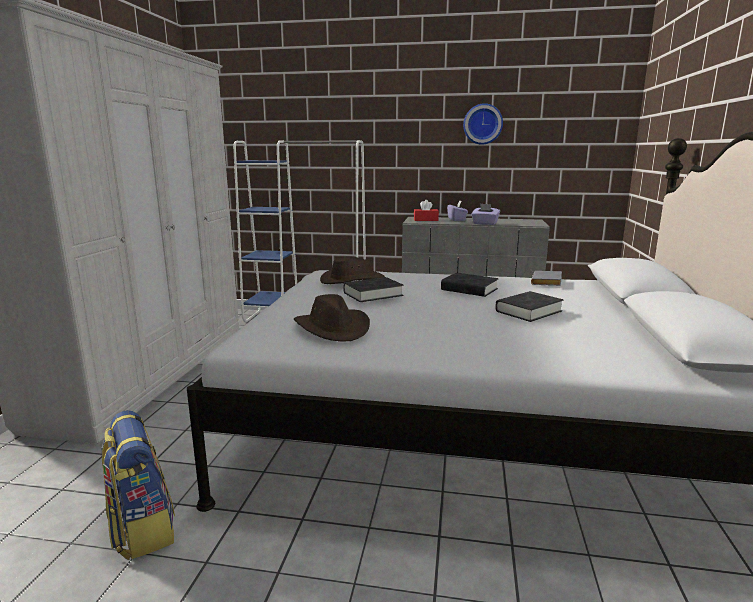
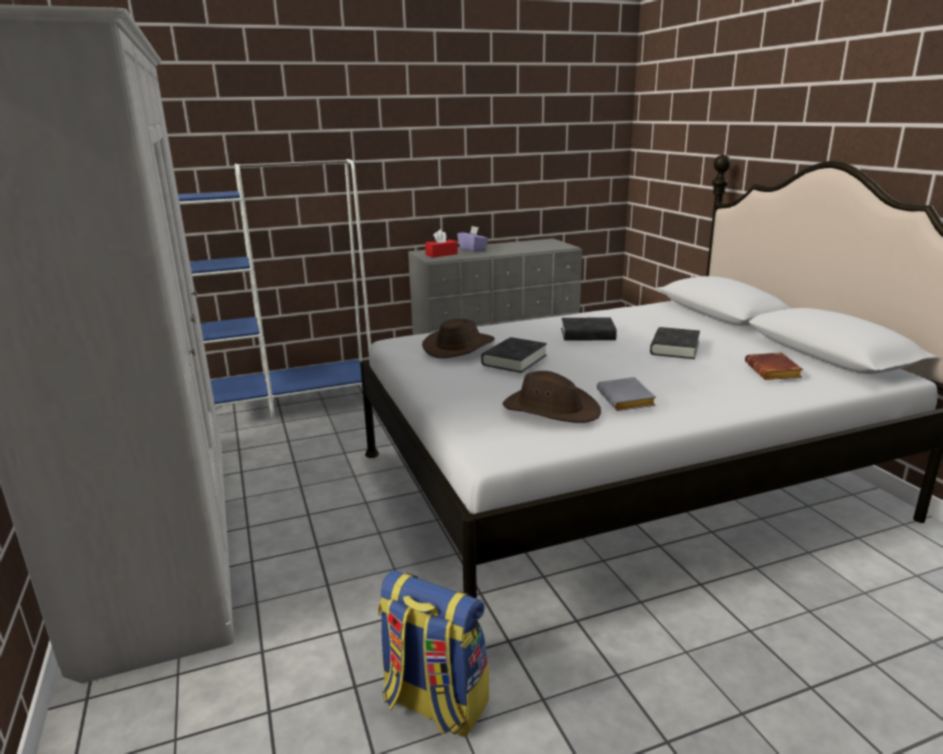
camera: 30 degrees left, 5 degrees up
(482, 124) = (483, 132): wall clock -> none
(485, 223) = (514, 252): purple tissue box -> none
(547, 282) = (635, 312): grey book -> grey book (627, 400)
(591, 346) = (774, 372): none -> brown book

